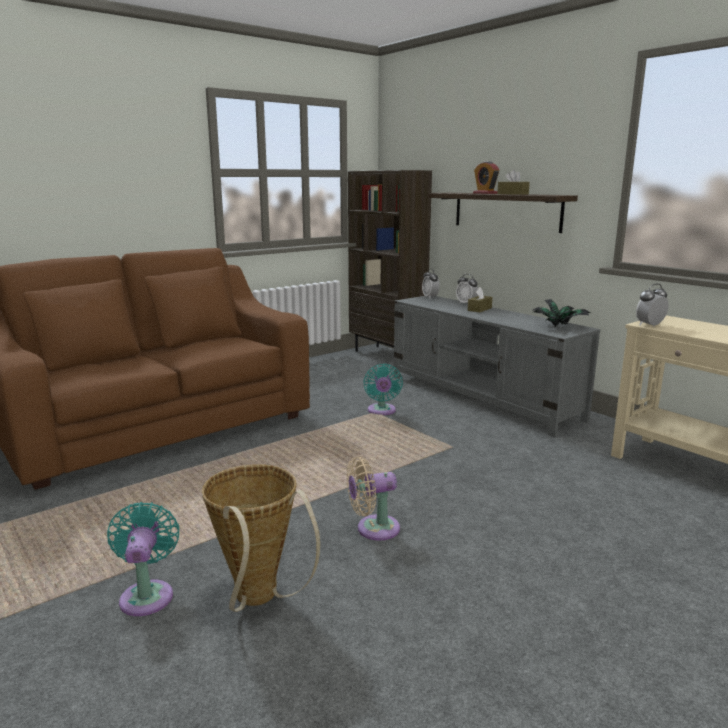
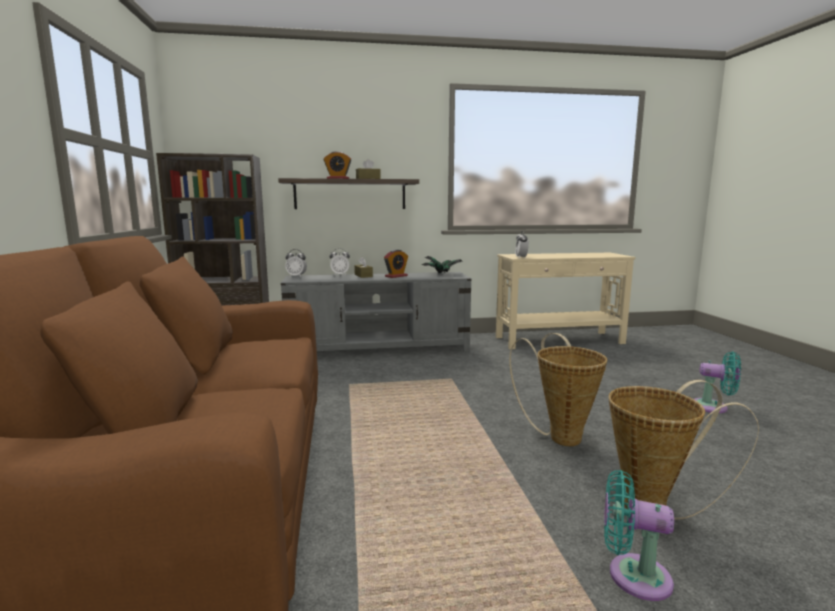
camera: 60 degrees left, 5 degrees down
(373, 529) = (560, 436): beige fan -> basket
(381, 411) = (350, 382): turquoise fan -> turquoise fan (713, 407)
(503, 317) = (396, 276): none -> alarm clock

